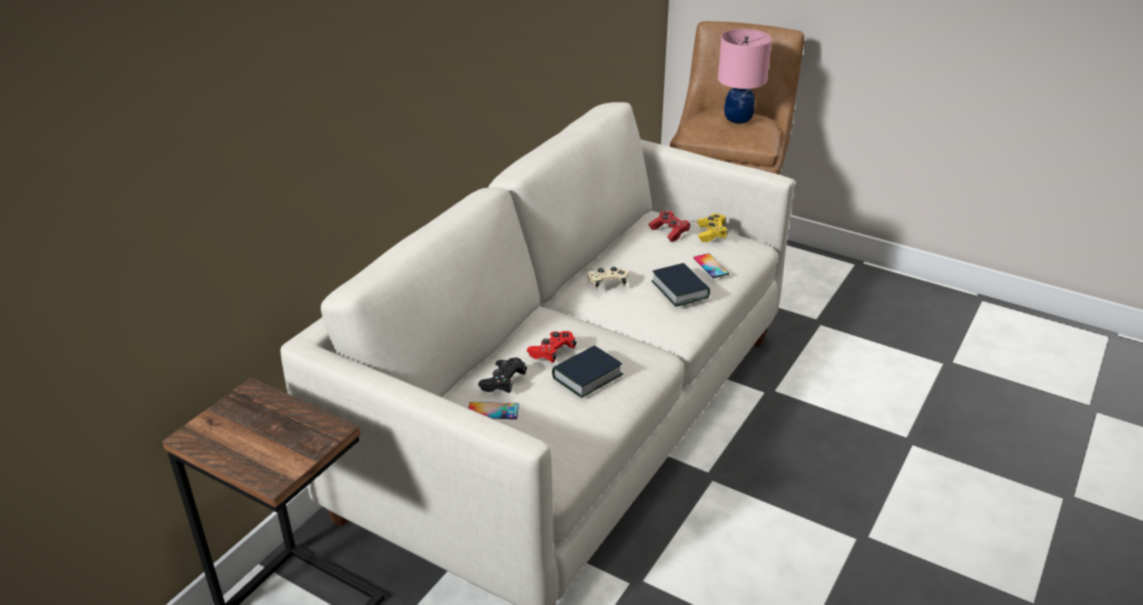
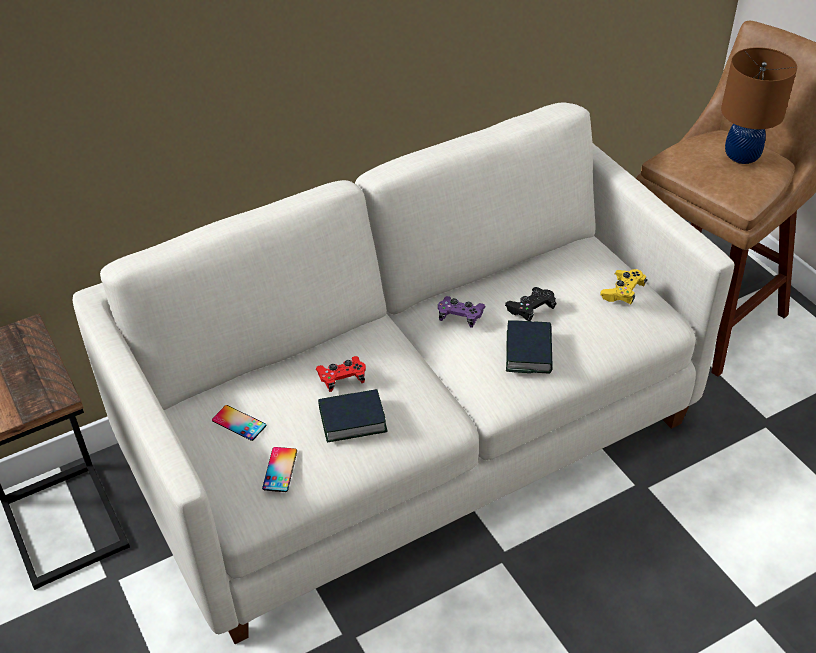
camera: 30 degrees right, 10 degrees up
(503, 382) = (273, 395): black game controller -> black game controller (531, 309)
(607, 283) = (460, 317): beige game controller -> purple game controller
(669, 232) = (578, 274): red game controller -> none
(711, 266) = (587, 334): phone -> phone (280, 469)
(739, 120) = (743, 158): pink table lamp -> brown table lamp

